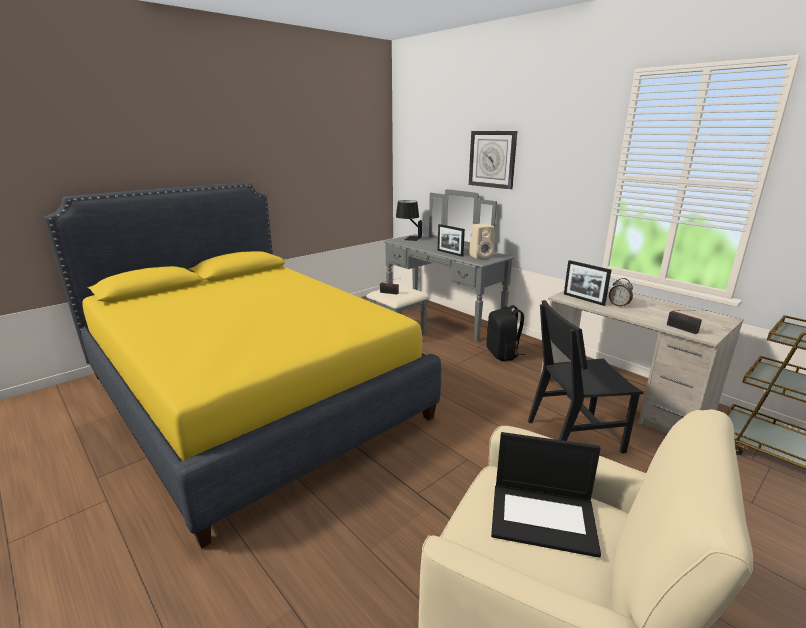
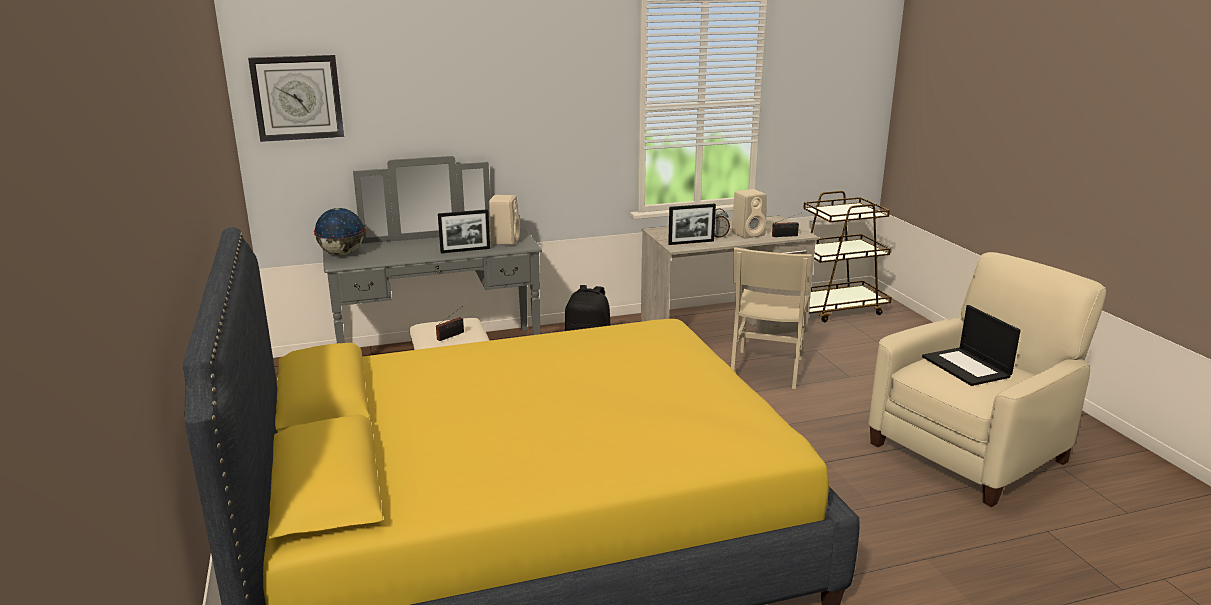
camera: 65 degrees left, 0 degrees up
(408, 238) = (341, 254): black table lamp -> globe
(492, 159) = (467, 105): wall clock -> wall clock (297, 98)
(544, 517) = (967, 367): laptop -> laptop turned 120 degrees clockwise
(574, 436) = (766, 368): black chair -> beige chair
(653, 314) = (749, 234): none -> beige speaker

